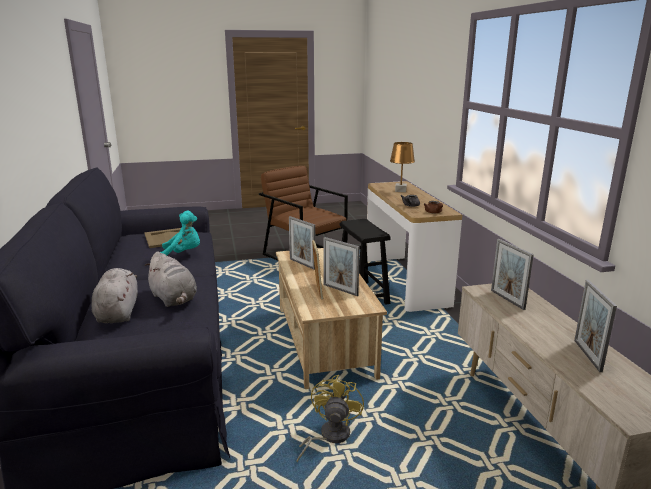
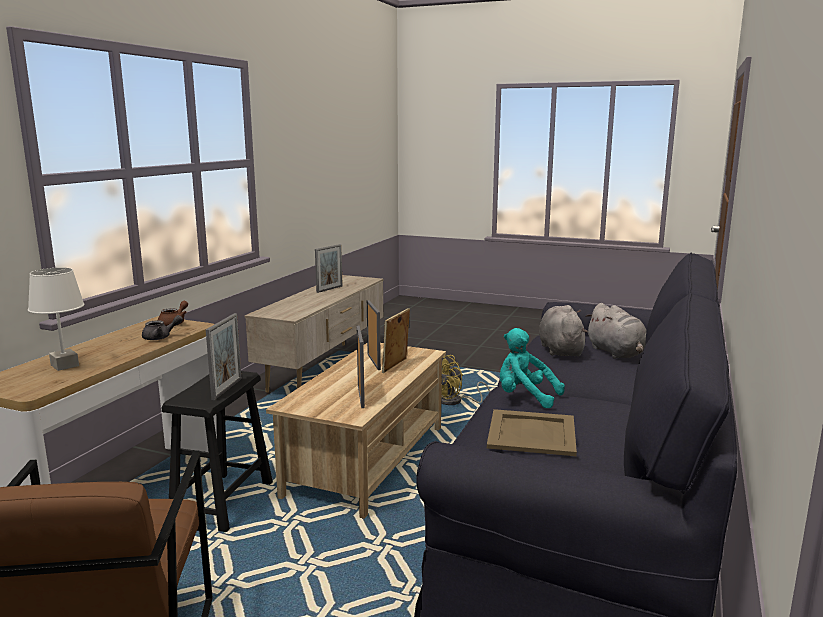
camera: 145 degrees left, 5 degrees down
(118, 312) = (617, 353): grey plush toy -> grey plush toy turned 45 degrees counterclockwise
(401, 190) = (64, 365): brown table lamp -> white table lamp
(507, 299) = (291, 309): picture frame -> picture frame (227, 389)

